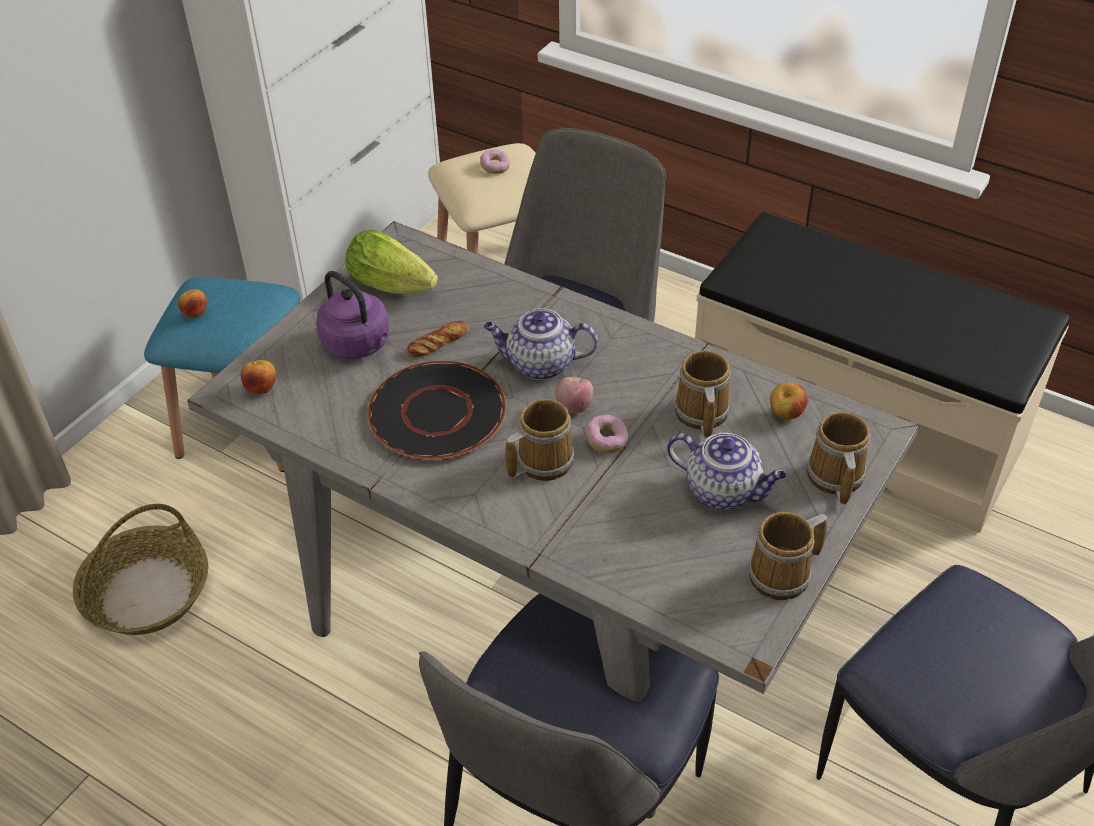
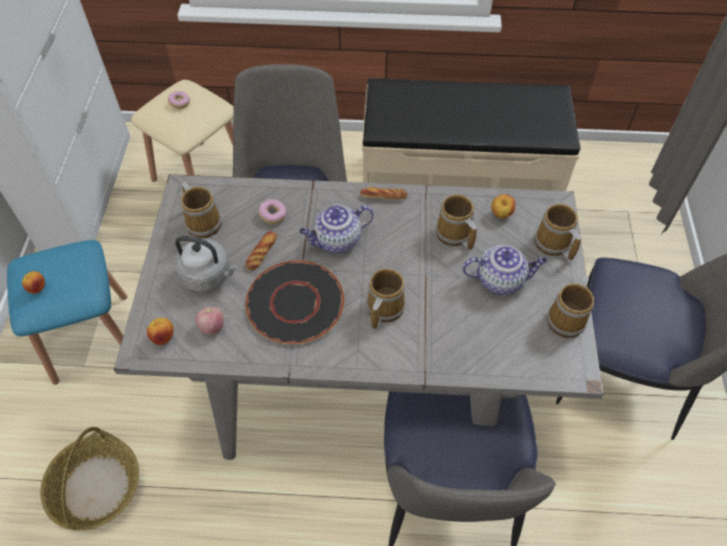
camera: 30 degrees left, 10 degrees up
(358, 345) = (209, 276): purple kettle -> grey kettle
(395, 285) = (203, 222): lettuce -> mug
(574, 407) = (378, 261): apple -> apple (212, 327)
(606, 441) = (412, 276): donut -> donut (273, 215)
(639, 335) = (383, 196): none -> bread

